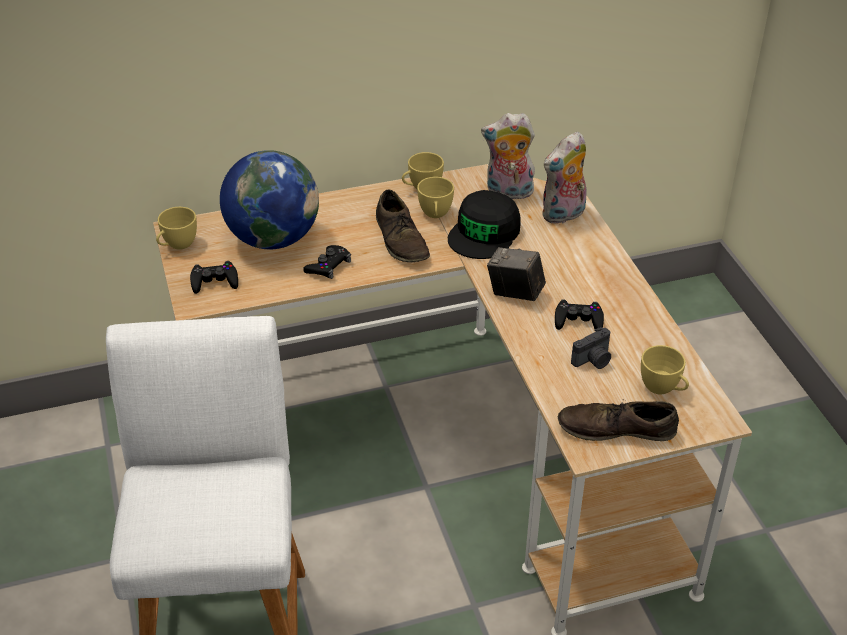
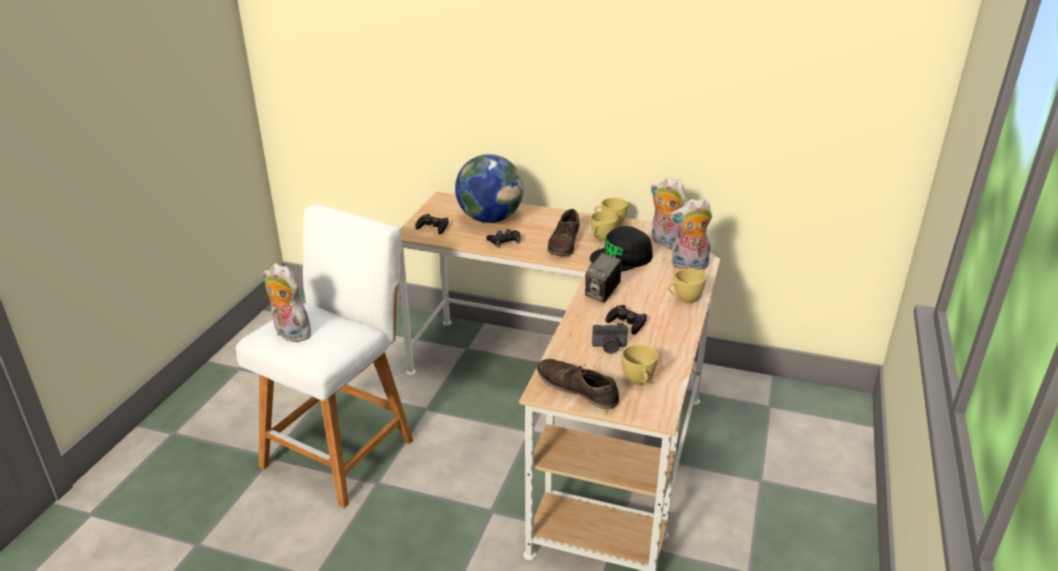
camera: 35 degrees right, 10 degrees down
(177, 245) = (435, 205): yellow cup -> yellow cup (684, 299)
(181, 523) = (289, 334): none -> plush toy
(515, 293) = (602, 294): camera -> camera turned 120 degrees counterclockwise

